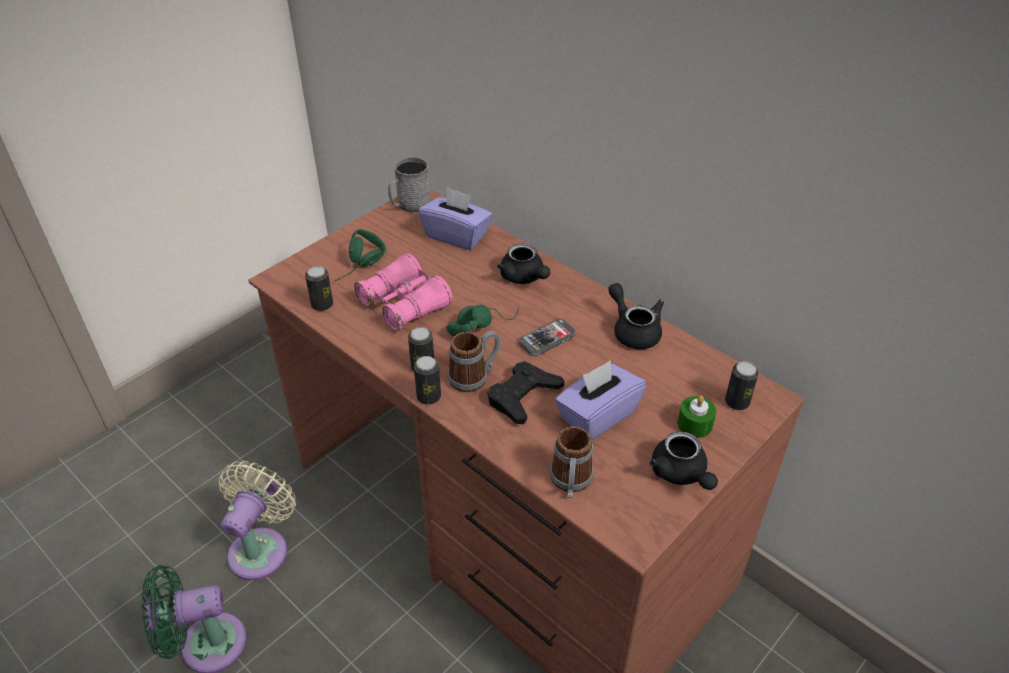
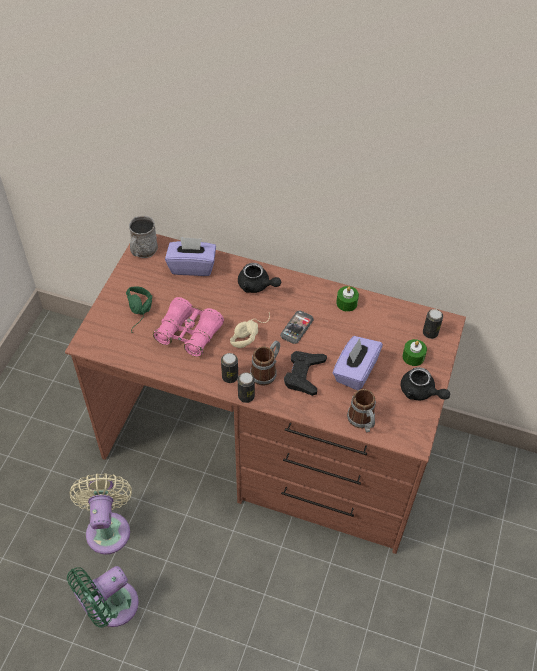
camera: 25 degrees left, 10 degrees up
(322, 305) = (132, 353): can -> none
(481, 325) = (249, 332): green headphones -> beige headphones
(633, 330) = (346, 303): black teapot -> green candle

